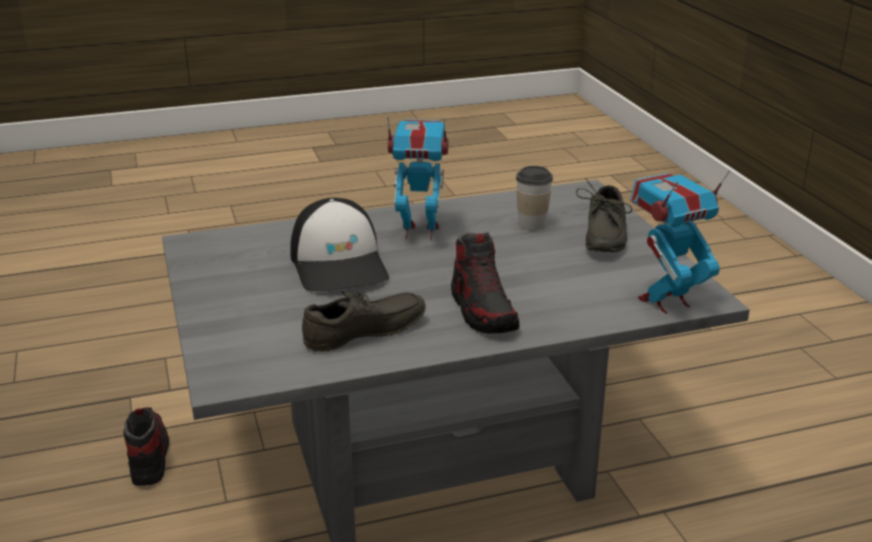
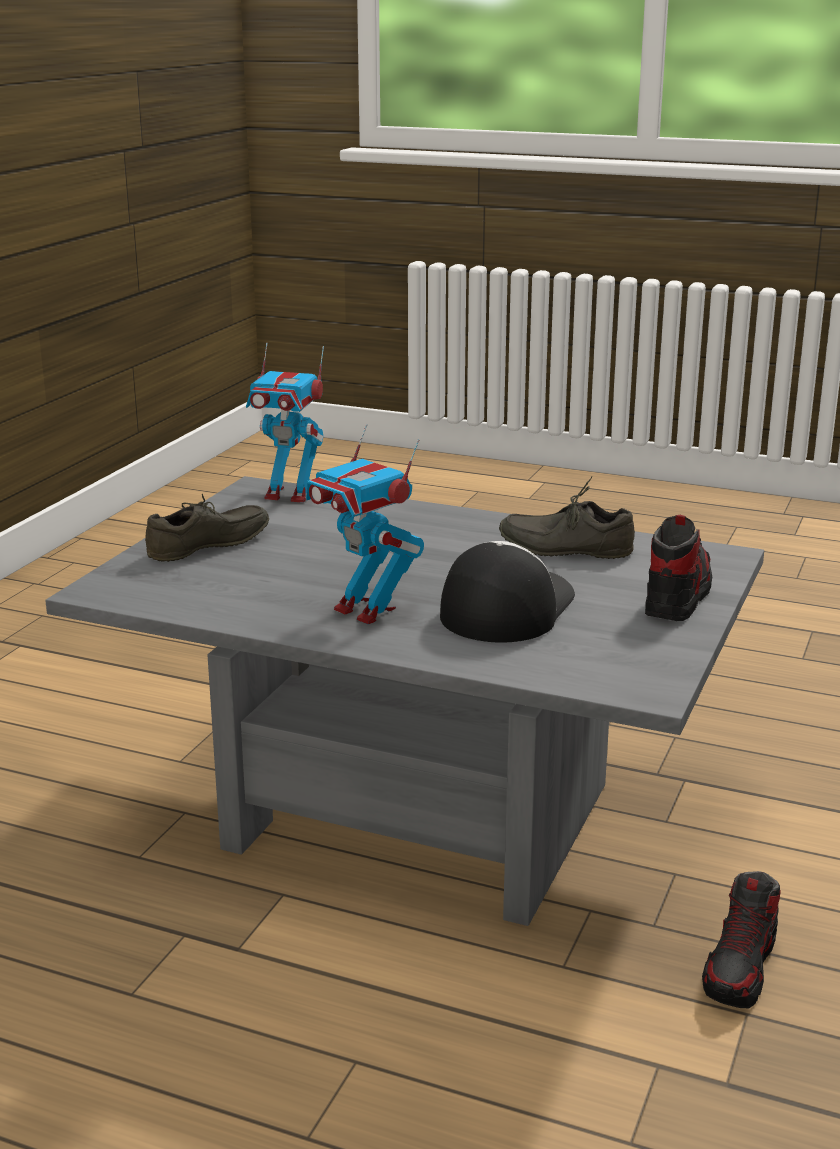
camera: 140 degrees left, 5 degrees down
(483, 310) = (441, 532): shoe -> shoe (677, 595)
(532, 224) = (241, 578): cup -> none

